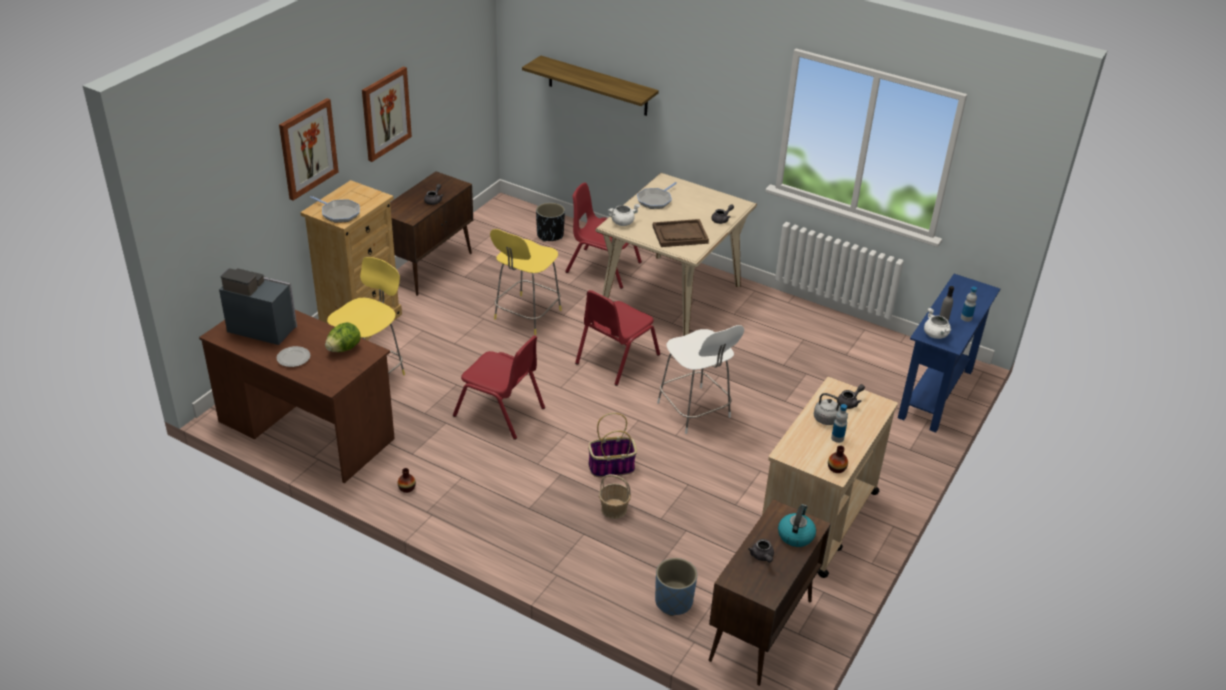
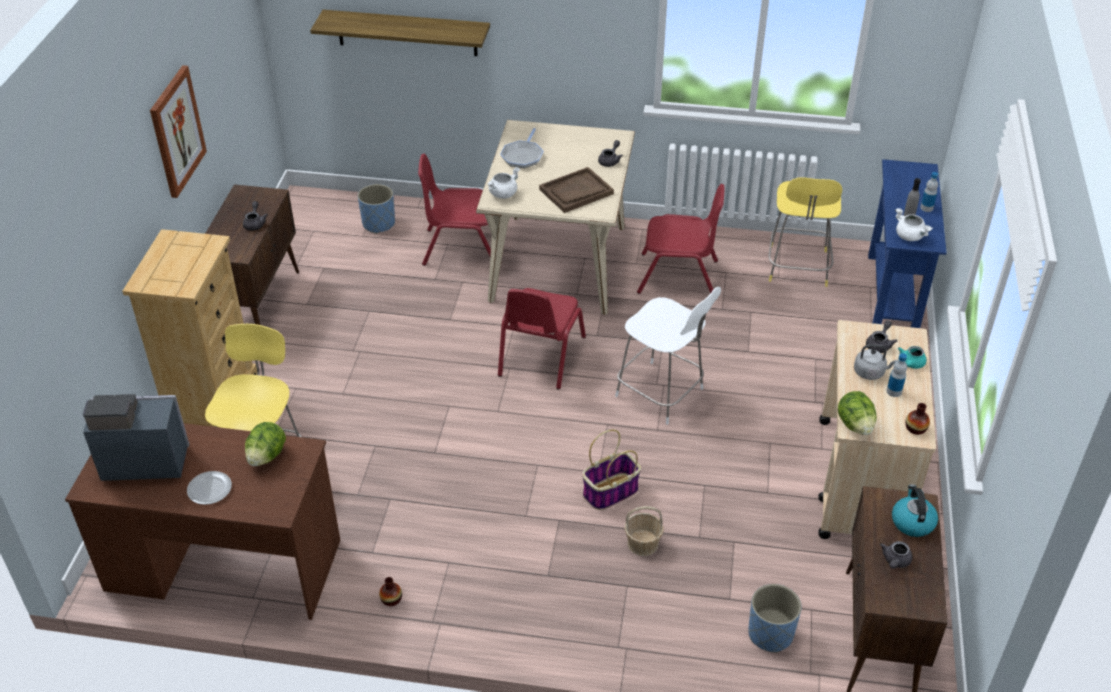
camera: 20 degrees left, 5 degrees up
(308, 148) = (113, 206): picture -> none
(339, 213) = (174, 278): frying pan -> none
(500, 412) = (446, 464): red chair -> red chair (678, 276)
(526, 316) = (408, 333): yellow stool -> yellow stool (797, 268)
(550, 235) = (378, 224): black planter -> blue planter
(762, 557) = (895, 561): grey teapot -> grey teapot turned 60 degrees clockwise
(788, 452) = (855, 425): none -> lettuce
(866, 423) = (911, 364): none -> turquoise teapot

